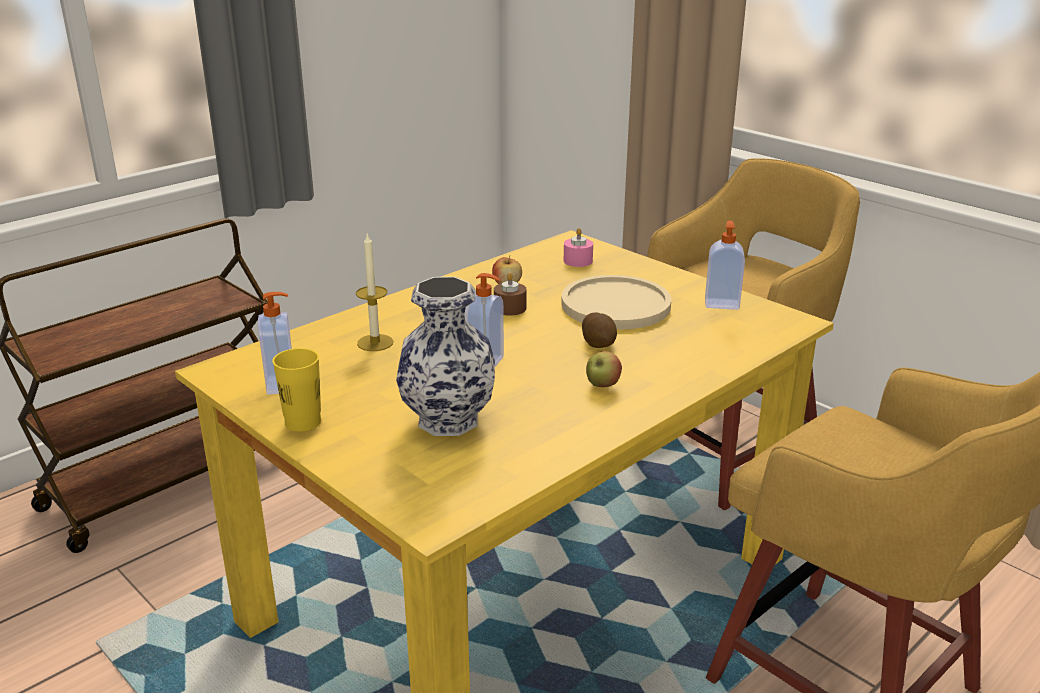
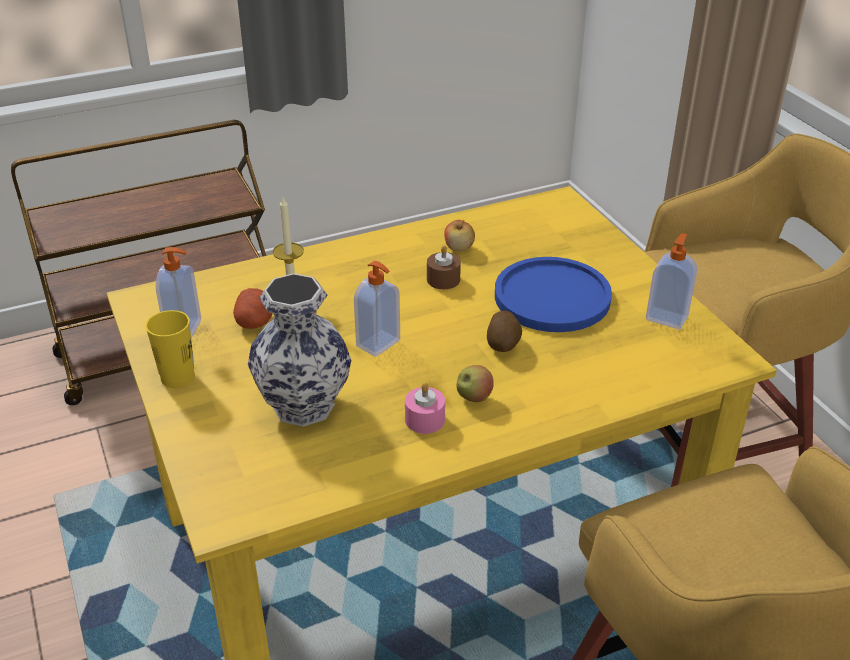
camera: 20 degrees right, 10 degrees up
(351, 367) = (255, 322): none -> potato
(578, 261) = (550, 230): pink candle -> pink candle (425, 420)
(615, 305) = (552, 297): beige plate -> blue plate

